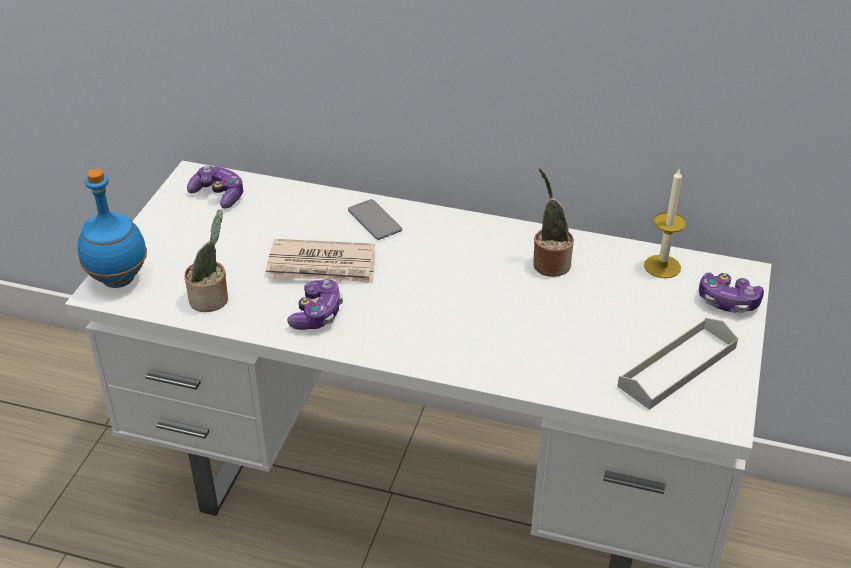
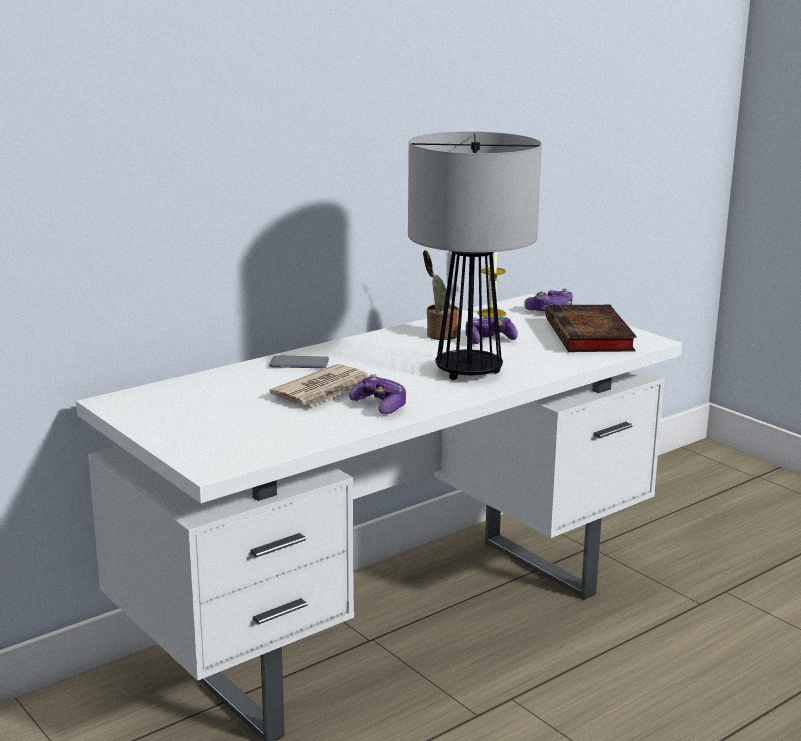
camera: 55 degrees left, 20 degrees down
(119, 279) = (206, 458): blue bottle -> none
(211, 299) = (299, 433): potted plant -> none
(218, 195) = (159, 399): game controller -> game controller (489, 340)
(464, 327) = (467, 371): none -> table lamp
(677, 367) = (590, 336): grey tray -> book

